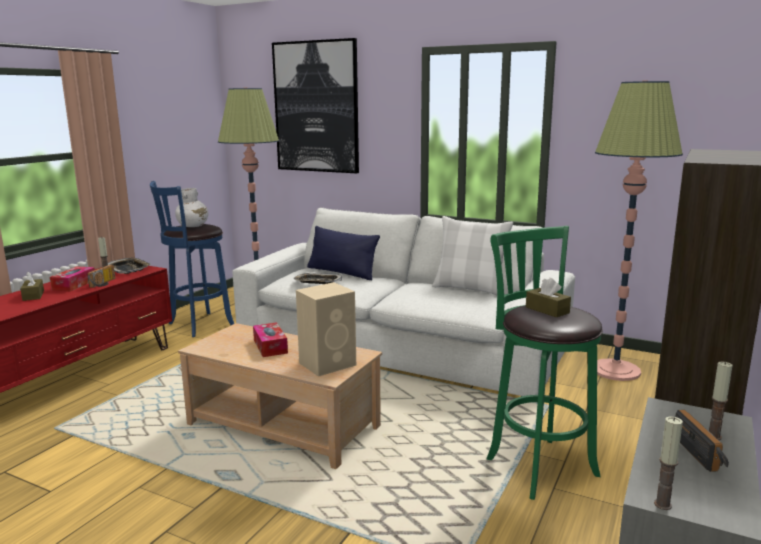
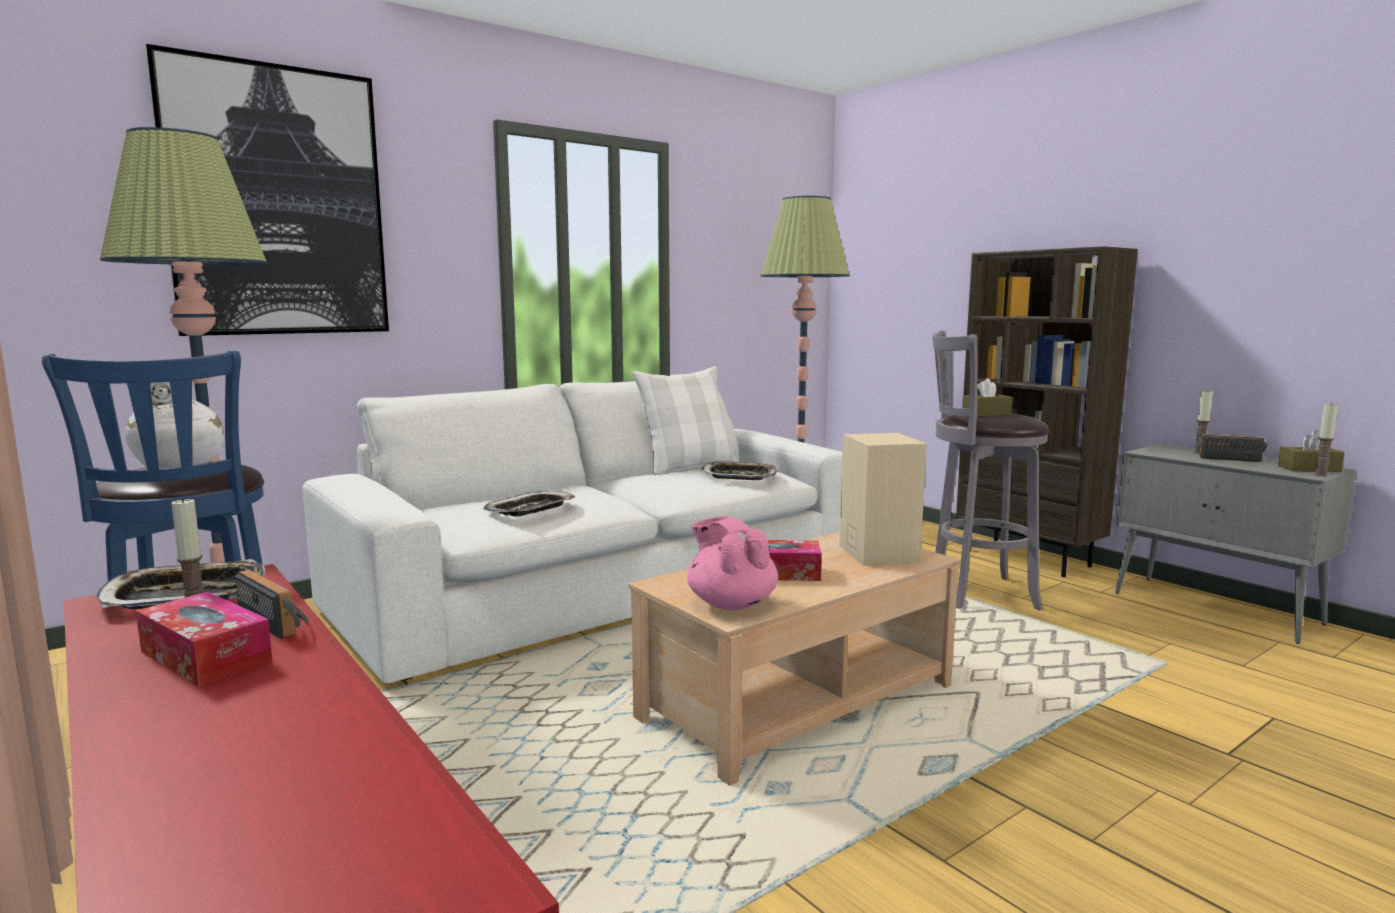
camera: 65 degrees left, 5 degrees down
(33, 295) = (210, 713): brown tissue box -> brown tissue box (1309, 469)
(215, 345) = (731, 604): none -> pink teapot
(342, 272) = (498, 497): blue pillow -> none
(454, 303) = (739, 476): none -> tray
(537, 464) = (976, 593): green stool -> grey stool

